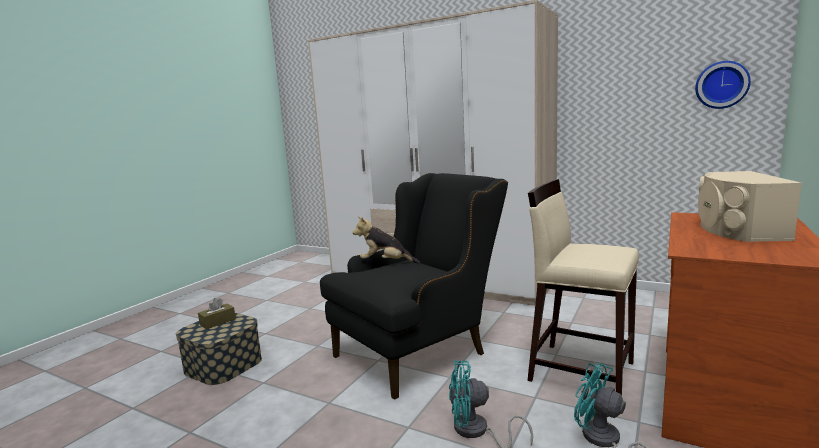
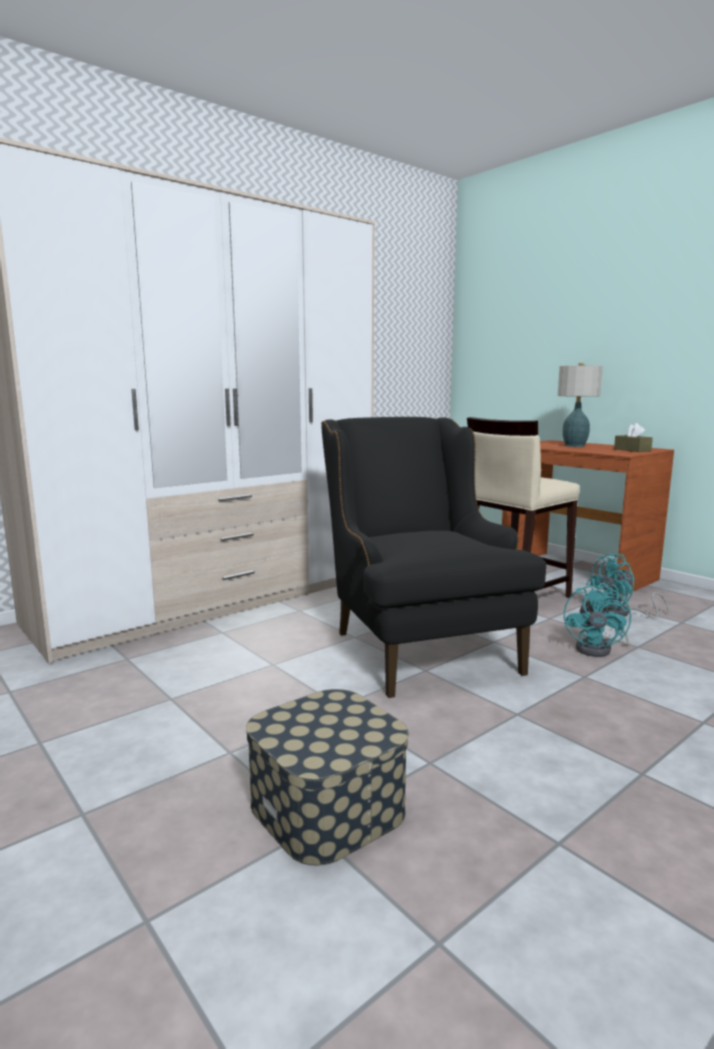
camera: 70 degrees left, 0 degrees up
(218, 322) = (302, 727): brown tissue box -> brown tissue box (632, 450)
(385, 263) = (388, 539): plush toy -> none
(721, 85) = (422, 344): wall clock -> none
(737, 230) = (575, 446): beige speaker -> table lamp

